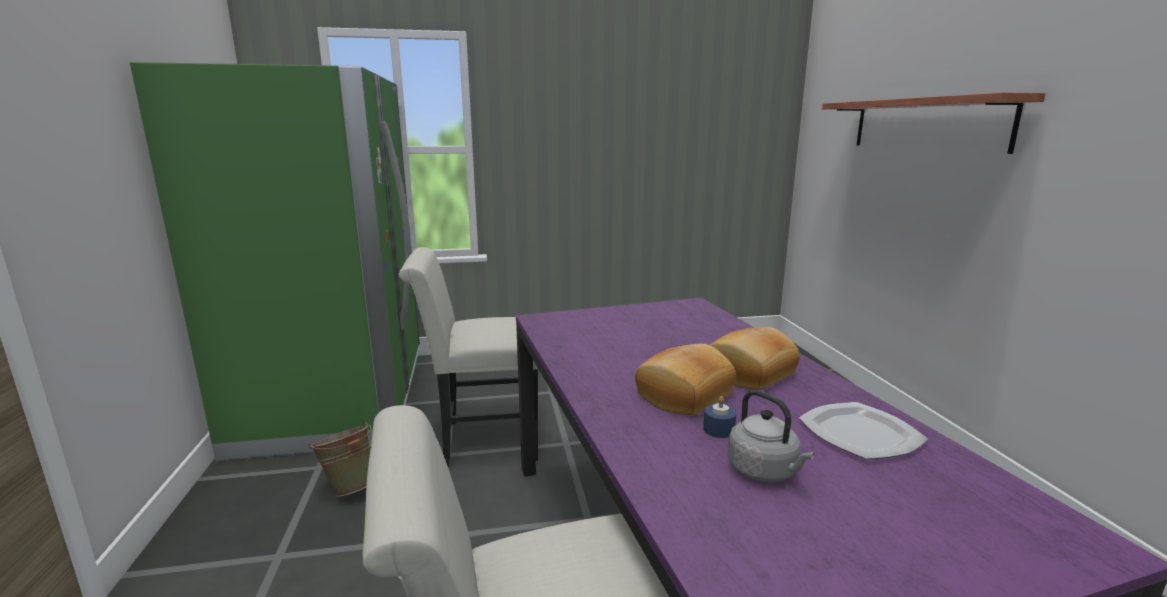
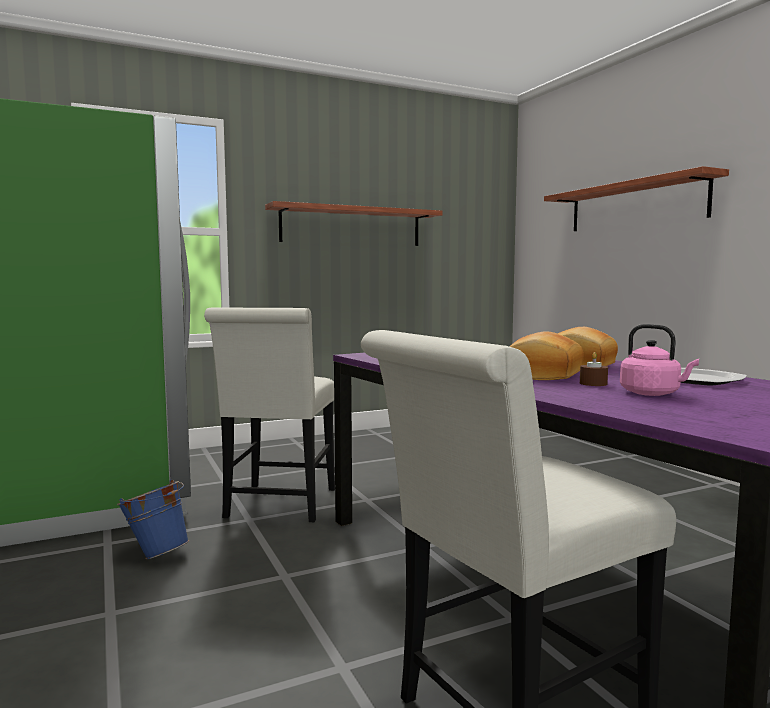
camera: 15 degrees left, 10 degrees down
(349, 487) = (156, 554): green bucket -> blue bucket
(481, 441) = (279, 506): white chair -> white chair turned 60 degrees counterclockwise
(604, 138) = (351, 226): none -> shelf
(718, 429) = (593, 383): blue candle -> brown candle
(765, 471) = (653, 393): grey kettle -> pink kettle

